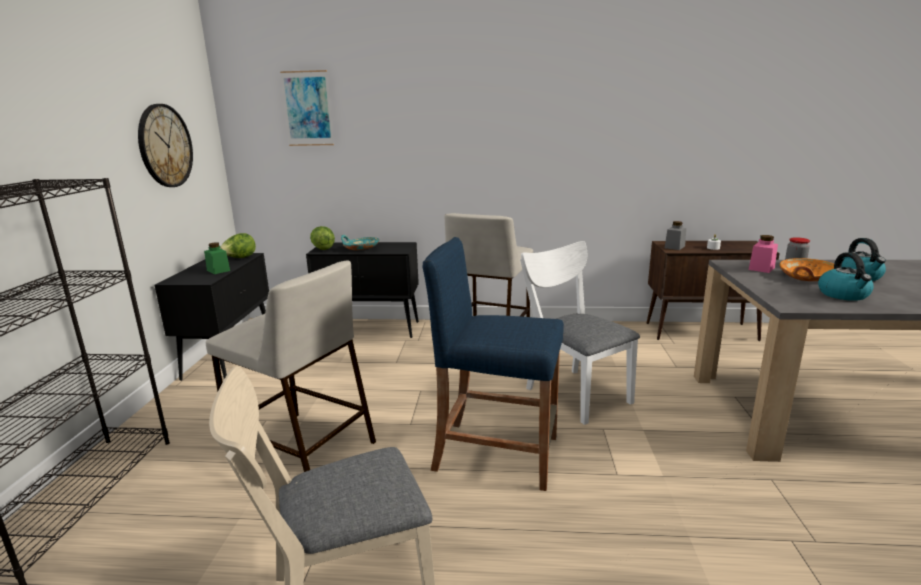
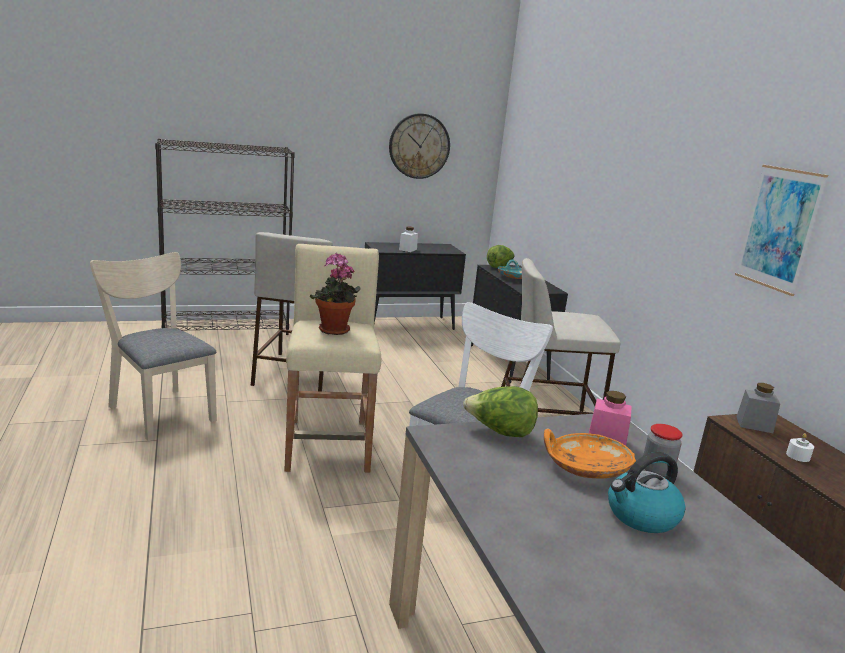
camera: 65 degrees right, 0 degrees up
(218, 270) = (408, 249): green jar -> white jar
(239, 258) = (442, 250): lettuce -> lettuce (499, 432)
(308, 108) = (542, 133): picture -> picture (779, 228)
(496, 453) = (328, 445): blue stool -> beige stool
(515, 327) = (334, 331): none -> potted plant
(844, 295) = (516, 481): kettle -> none

